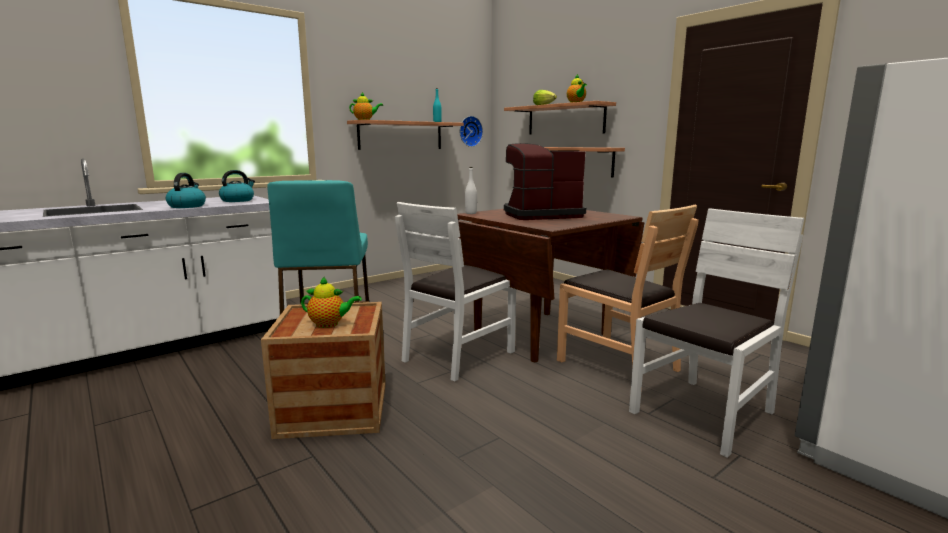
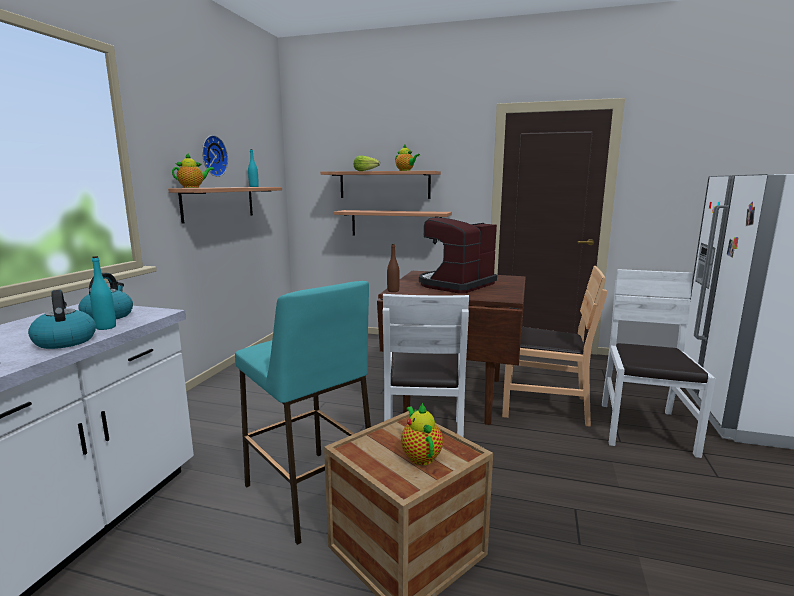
camera: 35 degrees left, 0 degrees up
(220, 204) = (106, 327): none -> turquoise bottle
(329, 324) = (420, 456): teapot -> teapot turned 75 degrees counterclockwise
(469, 131) = (272, 194): wall clock -> wall clock (212, 156)
(470, 213) = (393, 291): white bottle -> brown bottle

